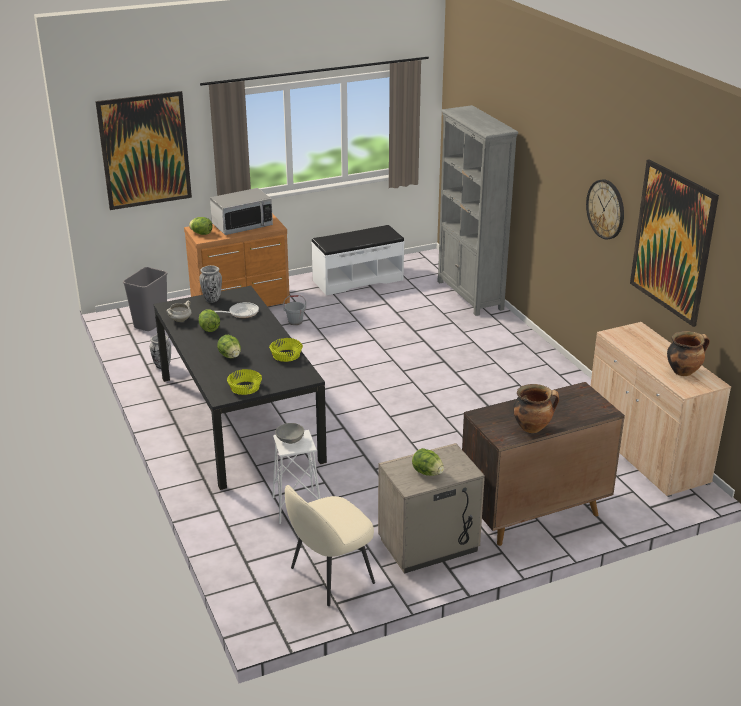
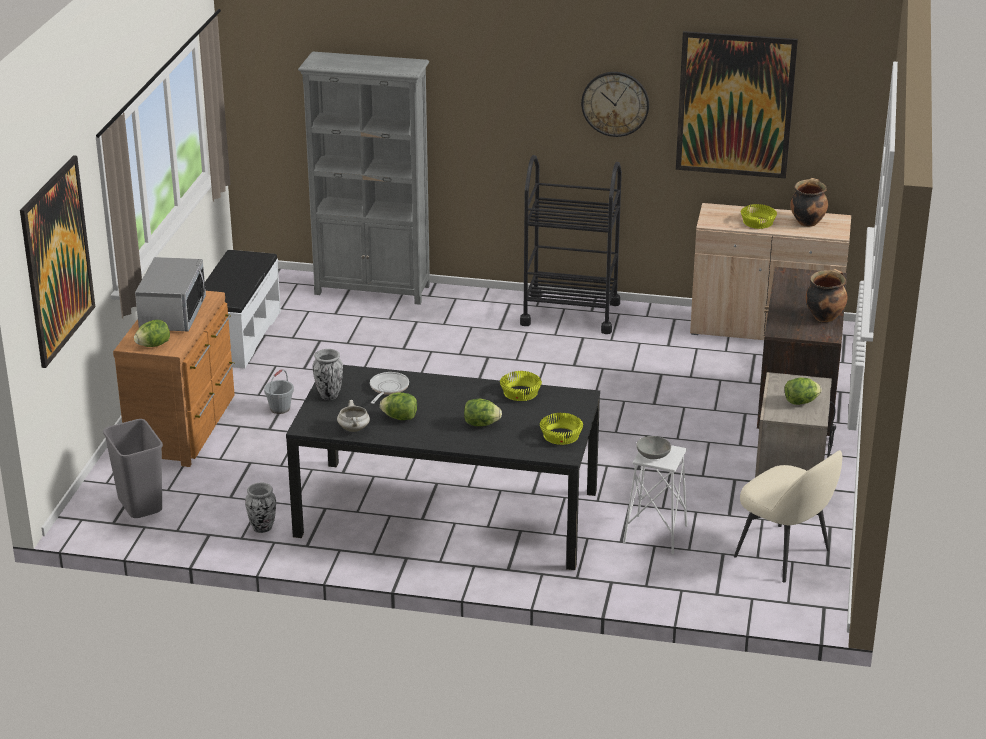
camera: 55 degrees left, 0 degrees up
(330, 576) = (784, 554): beige chair -> beige chair turned 45 degrees counterclockwise
(543, 368) = (570, 314): none -> black cart
(645, 352) = (757, 222): none -> yellow bowl

